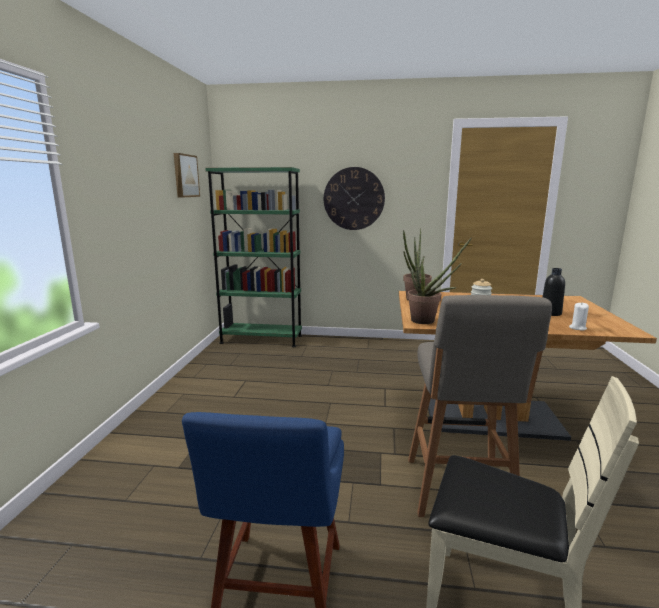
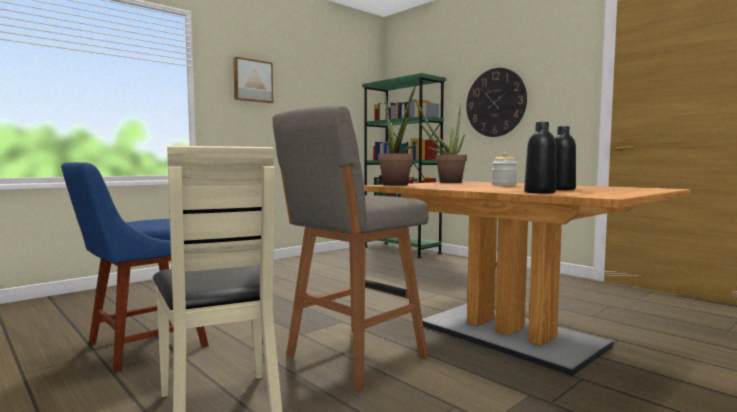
camera: 40 degrees right, 10 degrees down
(185, 176) = (338, 90): picture -> picture (252, 81)
(577, 328) = (539, 192): white candle -> black bottle

